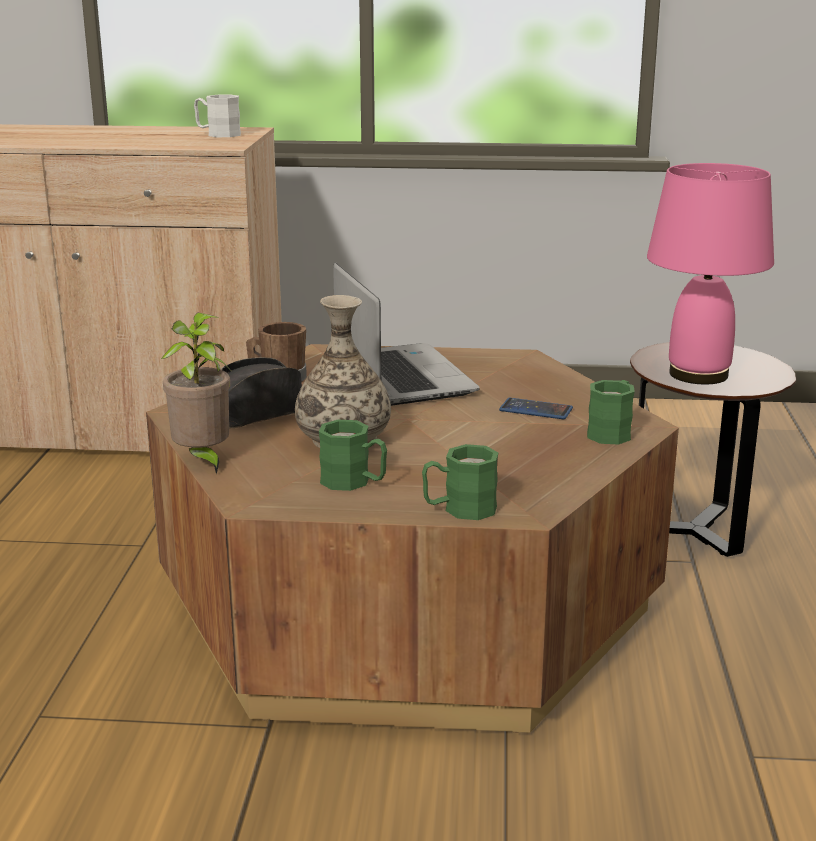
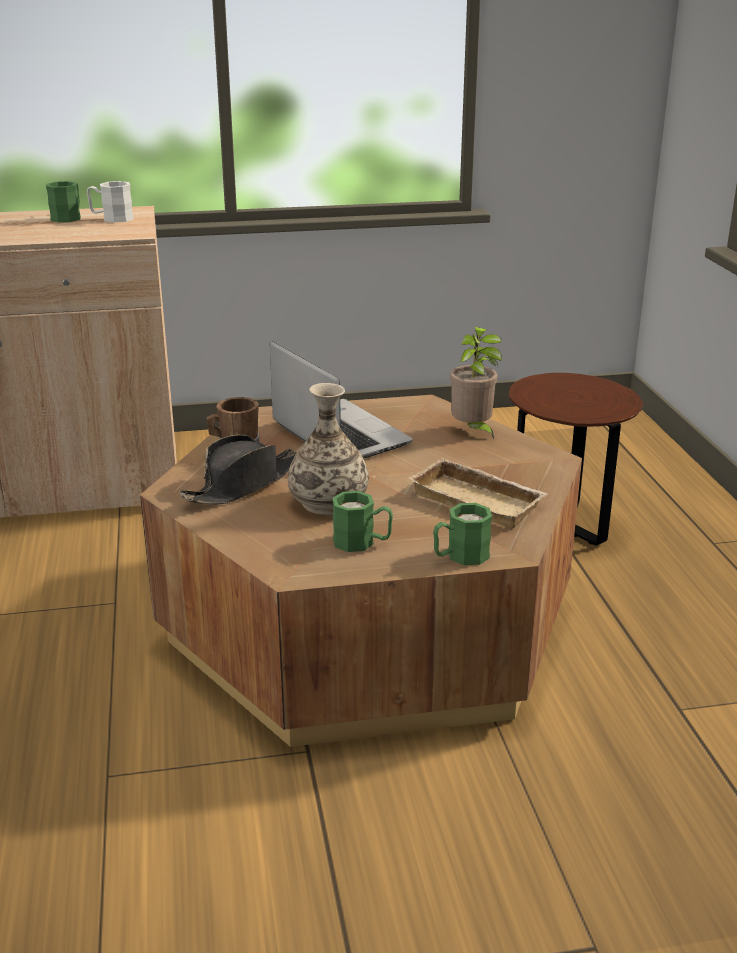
camera: 15 degrees left, 5 degrees up
(202, 461) = (223, 538): potted plant -> potted plant (473, 431)
(522, 456) = (480, 500): none -> beige tray
(536, 410) = (465, 454): phone -> none
(612, 432) = (535, 468): green mug -> green mug (69, 217)
(699, 374) = (570, 405): pink table lamp -> none

